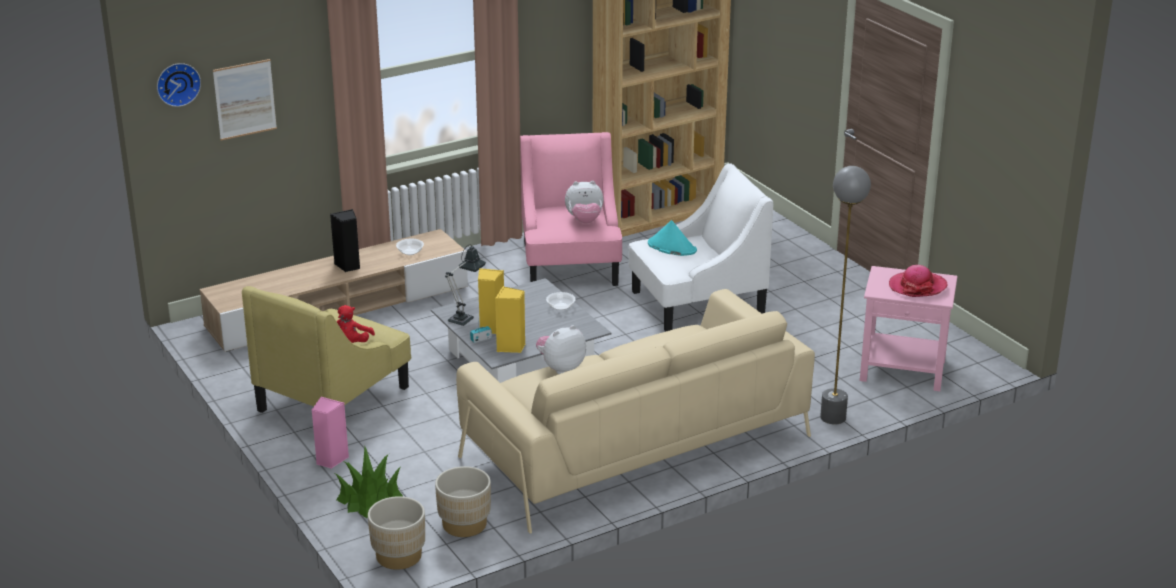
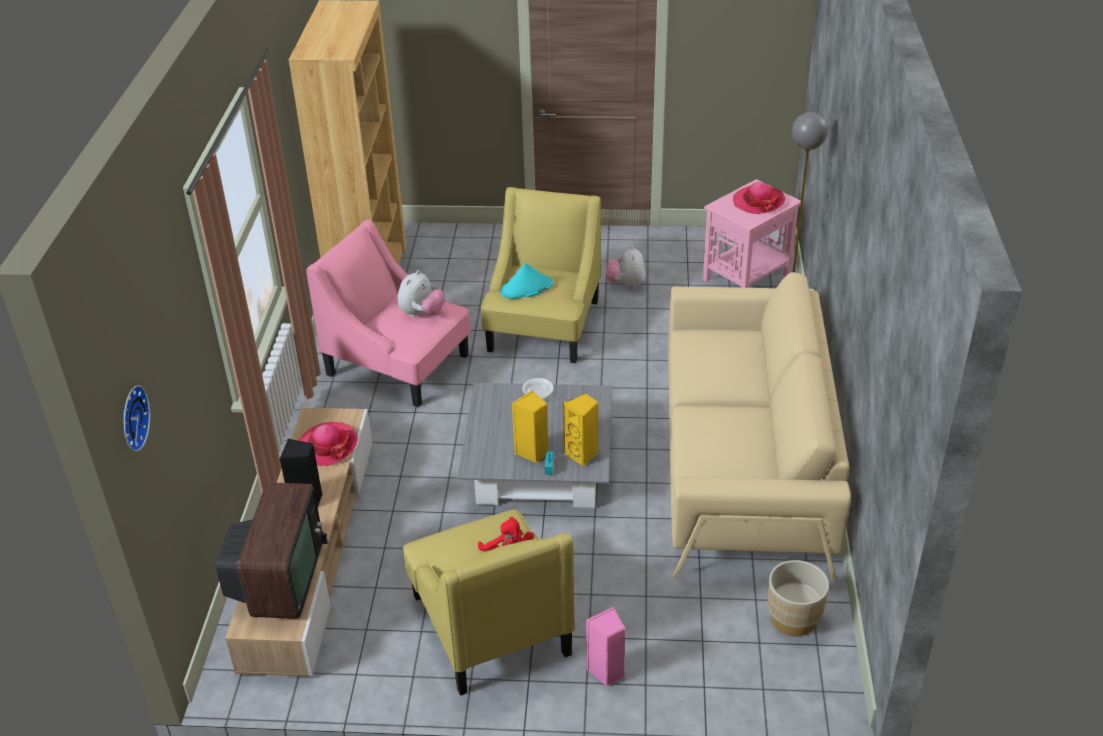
camera: 55 degrees left, 10 degrees up
(245, 99) = (170, 390): picture -> none
(266, 286) = (280, 579): none -> television
(369, 499) = (701, 670): potted plant -> none
(398, 556) = (816, 687): beige planter -> none
(410, 252) = (327, 446): bowl -> hat
(464, 318) = (497, 462): table lamp -> none
(561, 367) = (698, 433): plush toy -> plush toy (626, 284)
(697, 302) = (544, 326): white armchair -> yellow armchair

